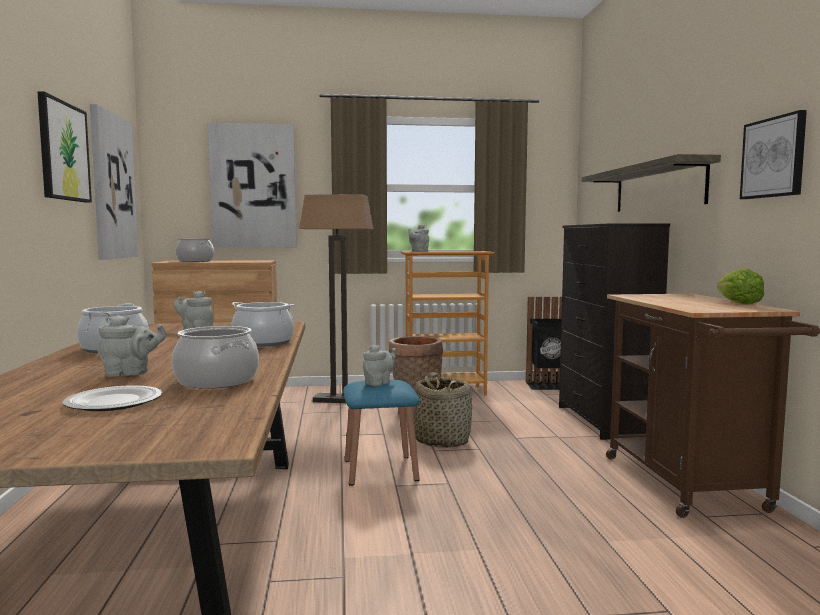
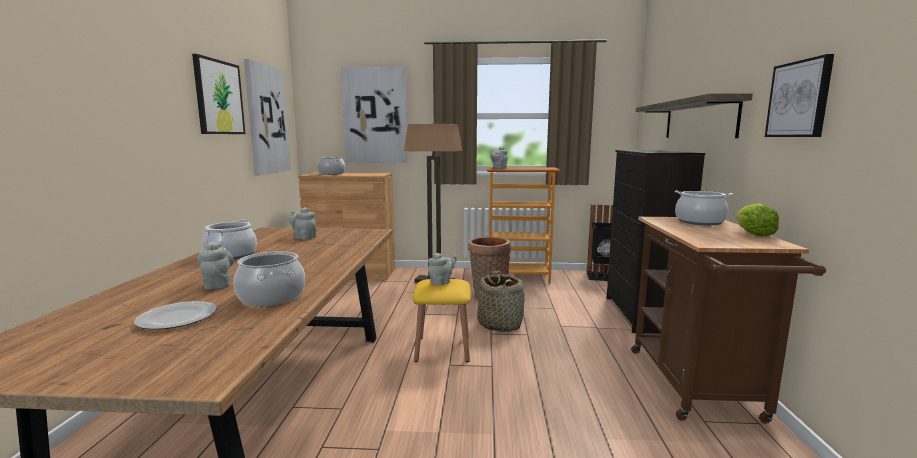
camera: 10 degrees right, 5 degrees up
(130, 373) = (218, 284): grey teapot -> grey teapot turned 105 degrees counterclockwise
(263, 342) = (342, 253): cooking pot -> cooking pot (699, 222)
(380, 470) = (442, 349): blue stool -> yellow stool

